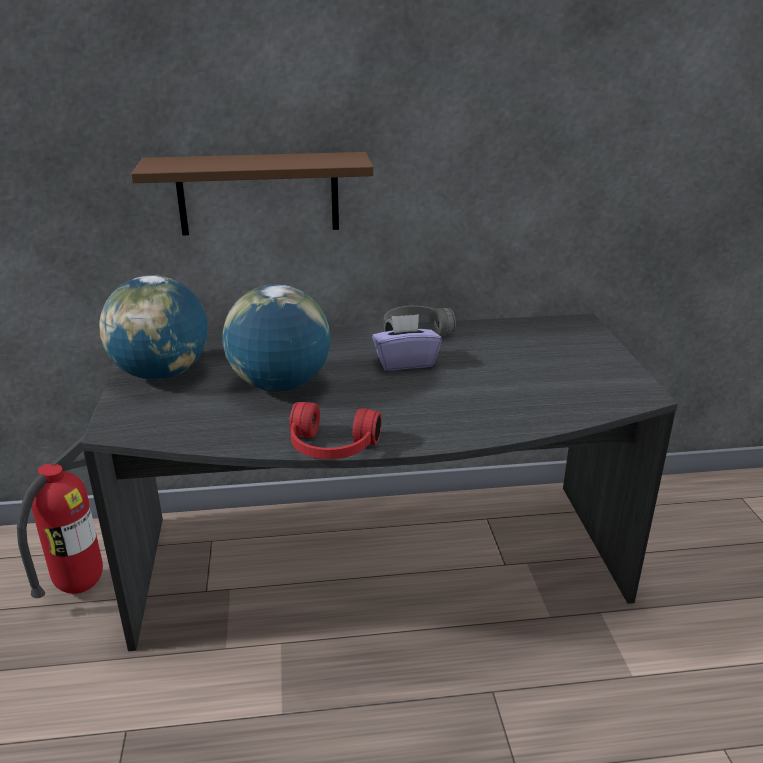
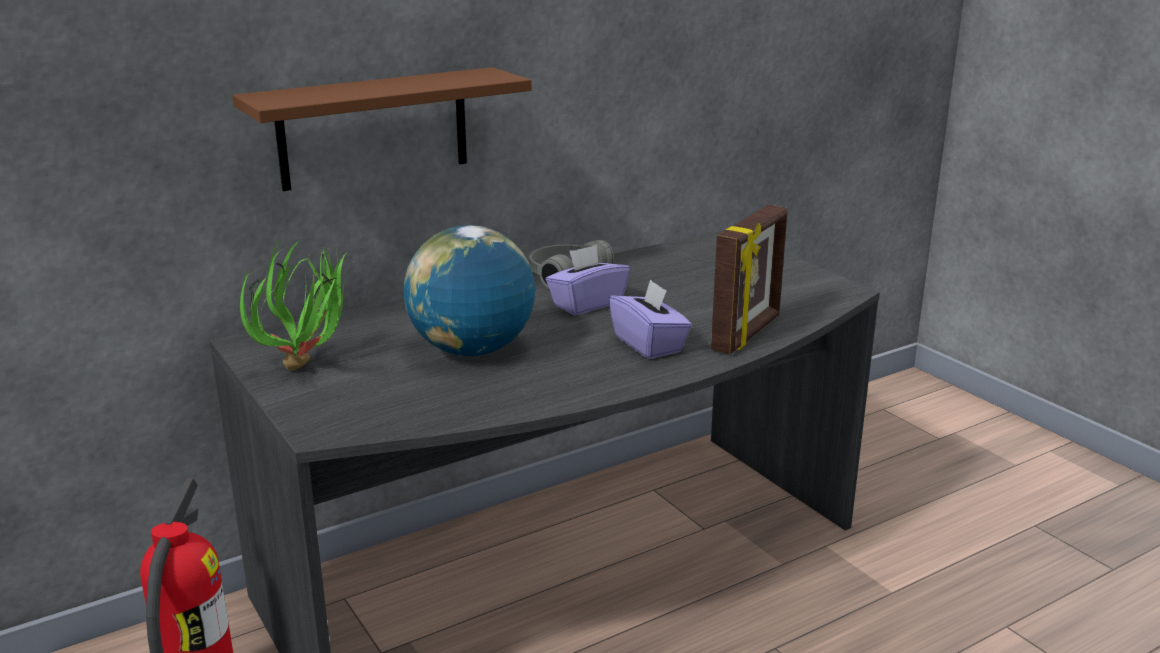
camera: 25 degrees left, 5 degrees down
(161, 374) = (311, 366): globe -> potted plant
(331, 448) = (597, 395): red headphones -> none
(418, 411) = (649, 344): none -> purple tissue box
(511, 419) = (748, 334): none -> picture frame

